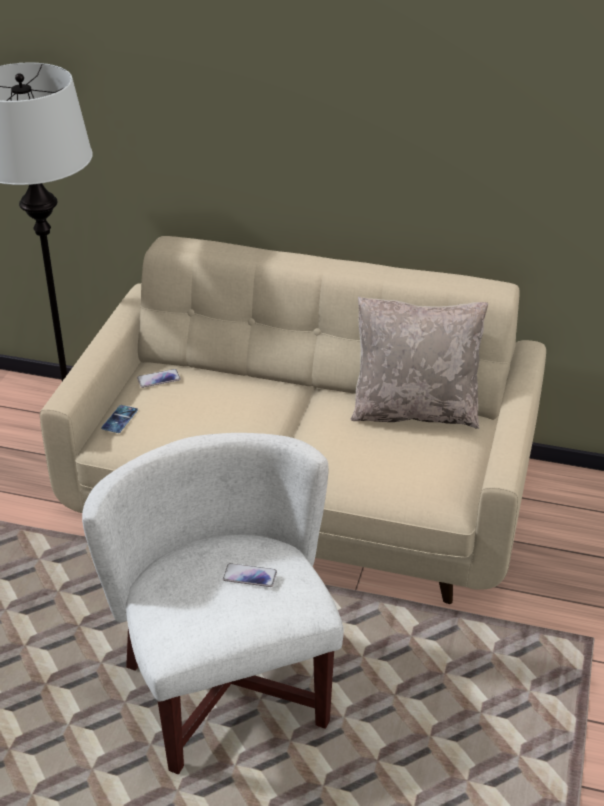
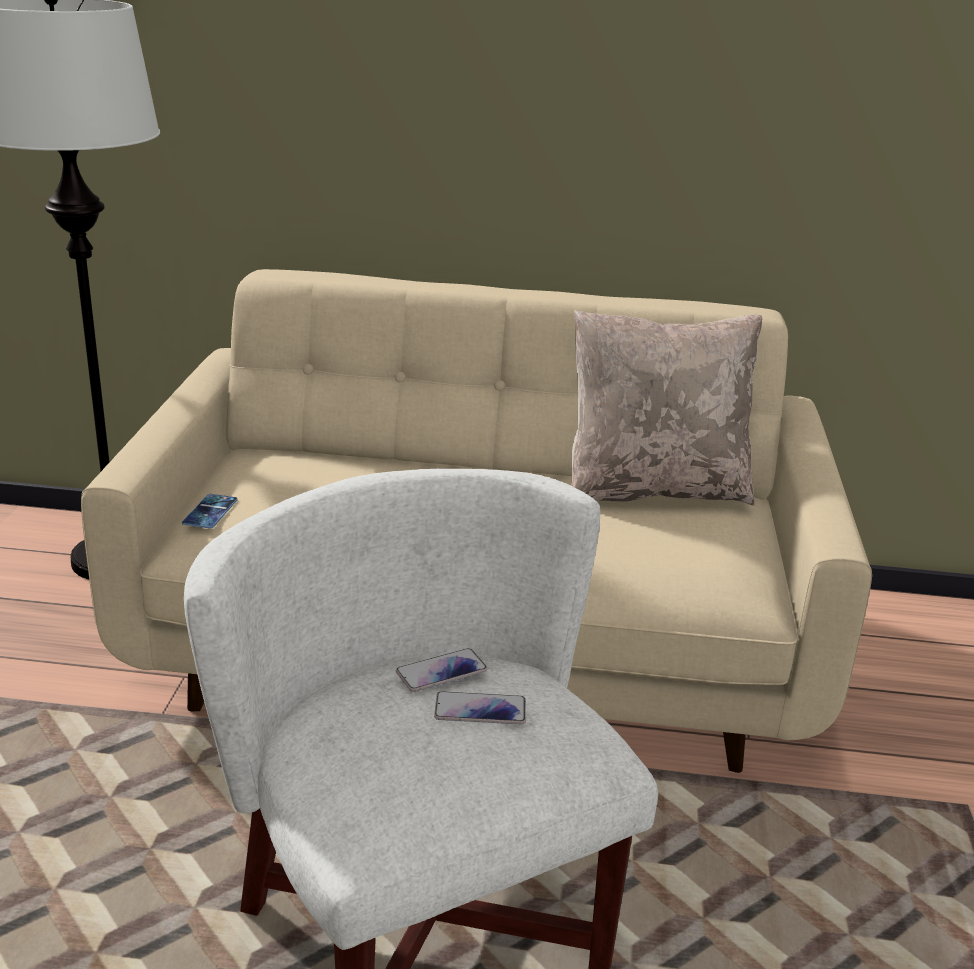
camera: 10 degrees left, 10 degrees down
(158, 379) = (264, 463): phone -> phone (441, 671)

